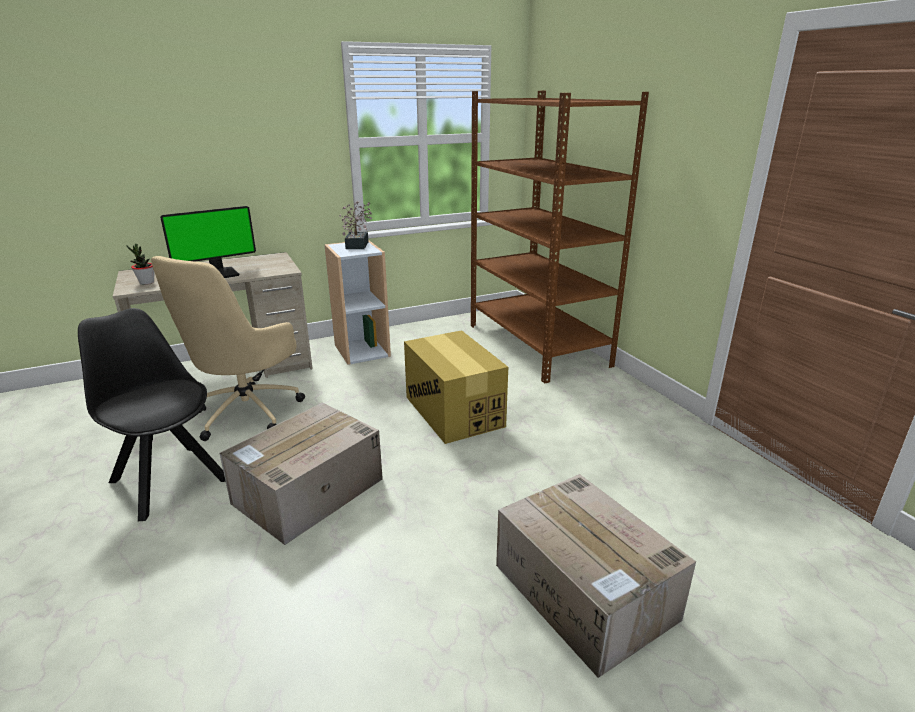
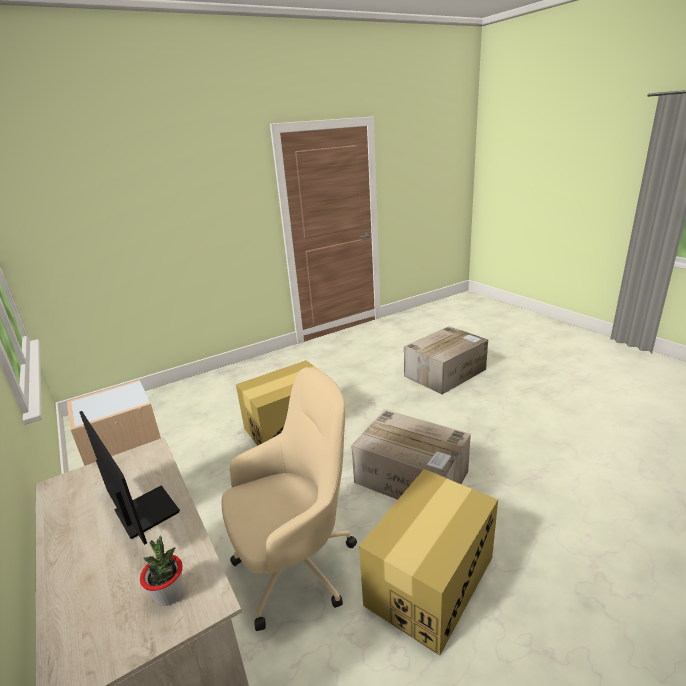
camera: 95 degrees left, 0 degrees up
(169, 480) = (430, 581): black chair -> cardboard box
(247, 413) = (296, 569): beige office chair -> beige office chair turned 45 degrees counterclockwise
(358, 244) = (91, 402): potted plant -> none
(536, 345) = (174, 398): brown bookcase -> none

